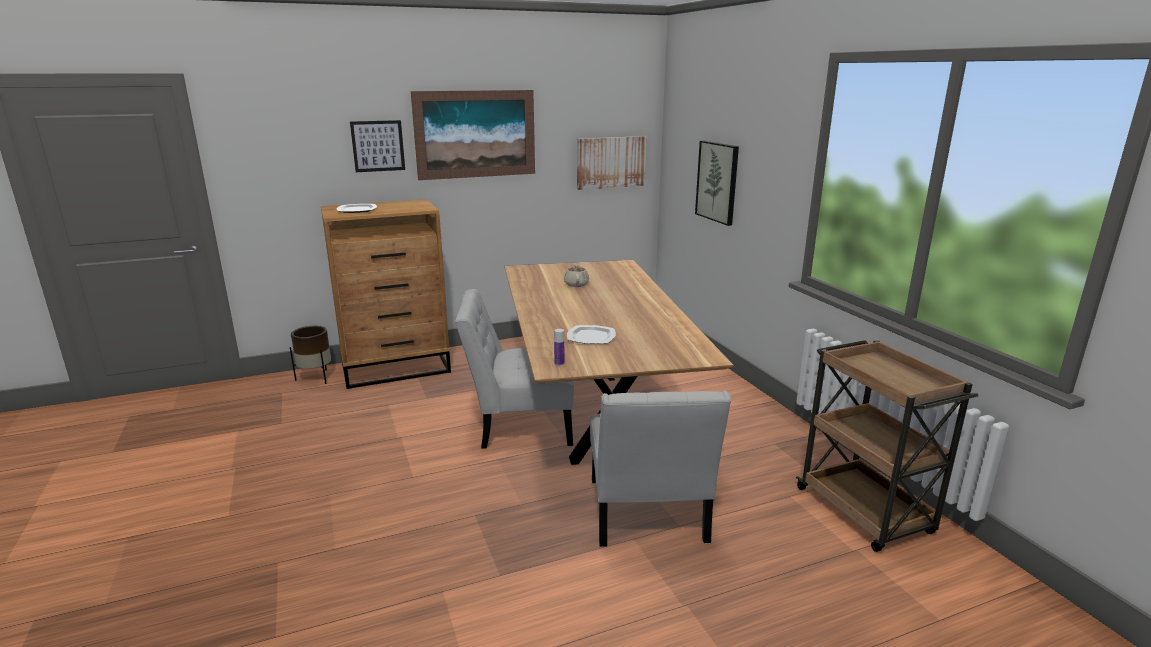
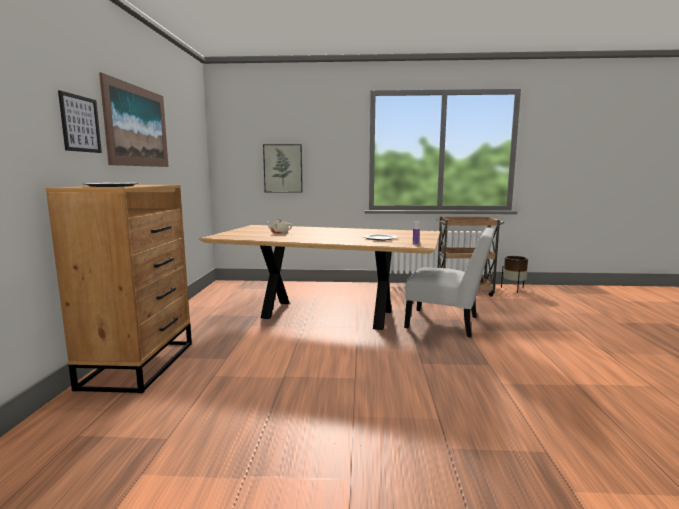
camera: 65 degrees left, 10 degrees down
(316, 378) = (77, 409): brown planter -> brown planter (513, 289)
(520, 425) = (317, 334): white chair -> none
(611, 162) = (194, 162): picture -> none

